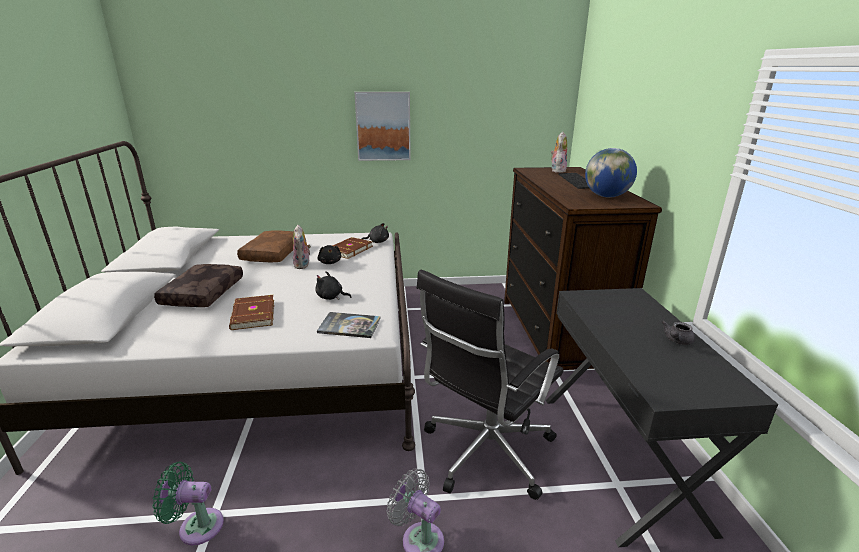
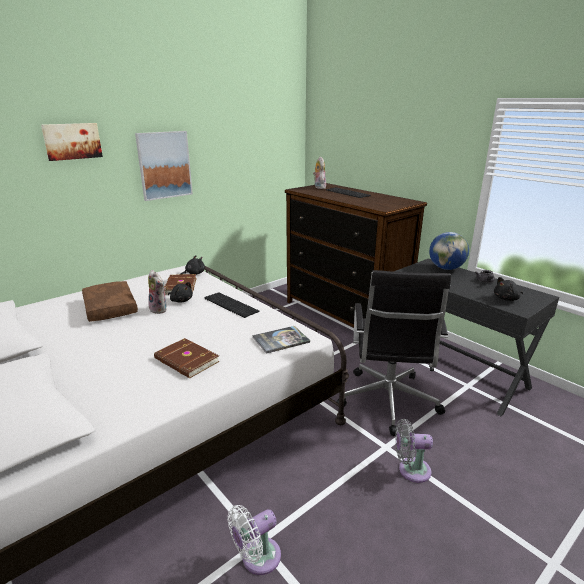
camera: 35 degrees left, 0 degrees up
(196, 526) = (257, 558): green fan -> white fan
(202, 293) = (100, 361): brown pillow -> none
(293, 96) = (72, 141): none -> picture
(331, 297) = (230, 325): black plush toy -> black plush toy (507, 299)
(360, 278) = (229, 305): none -> keyboard
(606, 196) = (386, 200): globe -> globe (446, 268)

